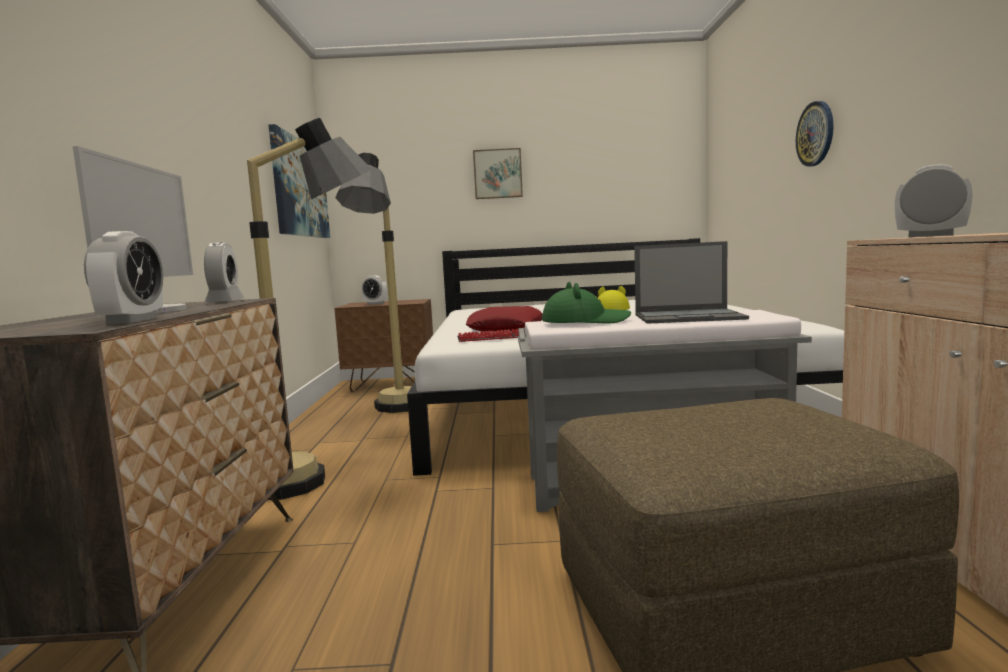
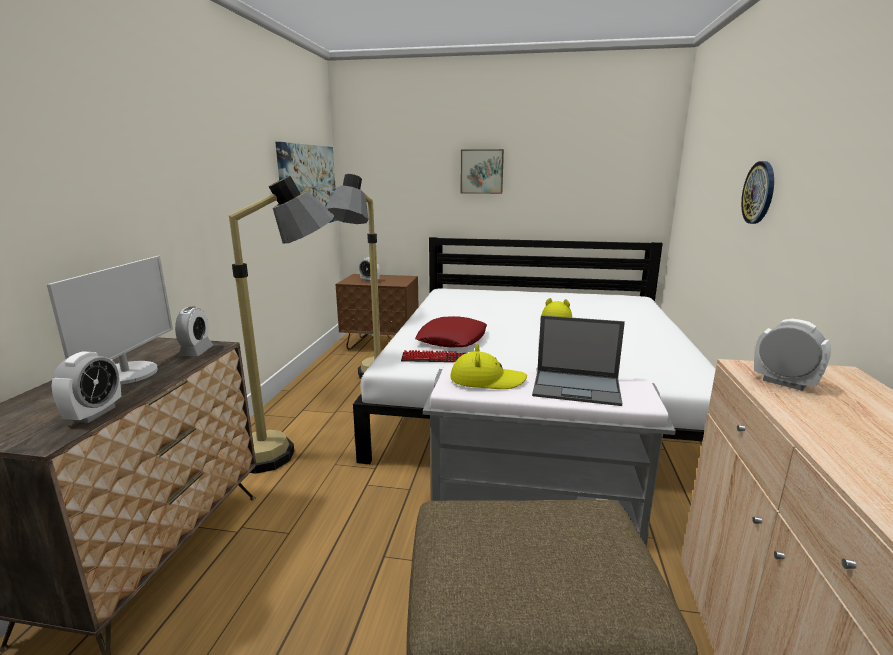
camera: 10 degrees right, 10 degrees up
(585, 322) = (487, 380): green hat -> yellow hat

